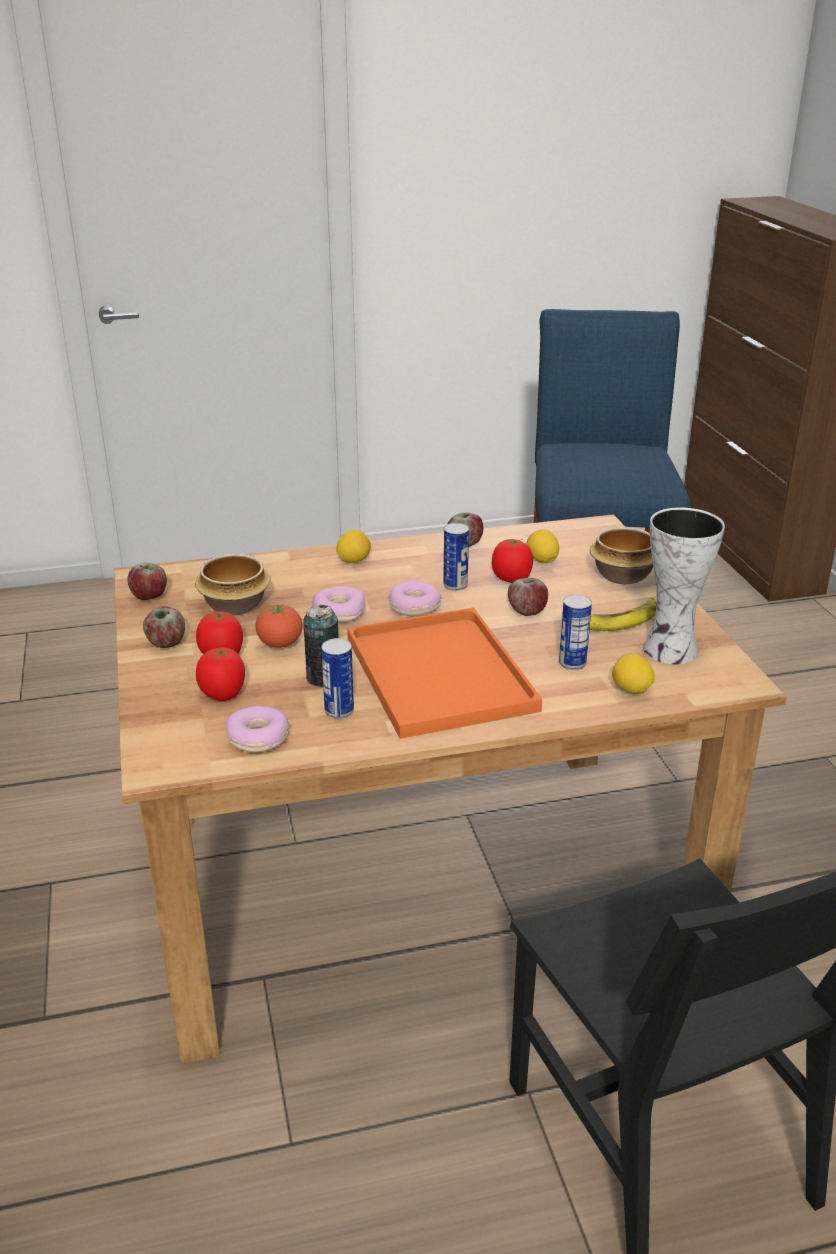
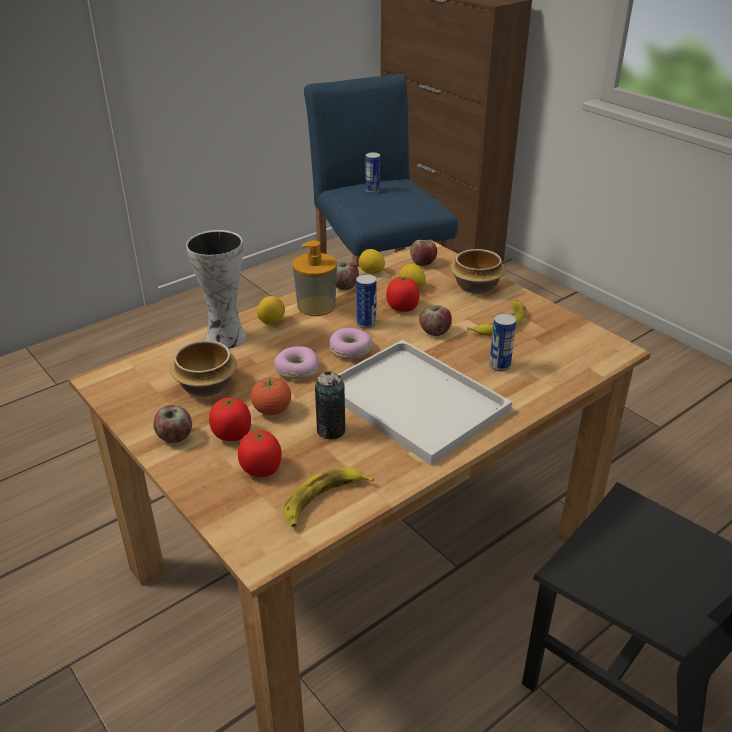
camera: 25 degrees left, 5 degrees up
(149, 596) = (124, 397): apple -> apple (423, 263)
(258, 738) = (323, 500): donut -> banana
(339, 711) = (366, 455): can -> can (372, 190)
(416, 556) = (316, 306): none -> soap dispenser
(436, 672) = (411, 400): orange tray -> white tray
(631, 690) = (555, 376): lemon -> lemon (371, 272)
(668, 650) = (552, 338): vase -> vase (224, 338)

